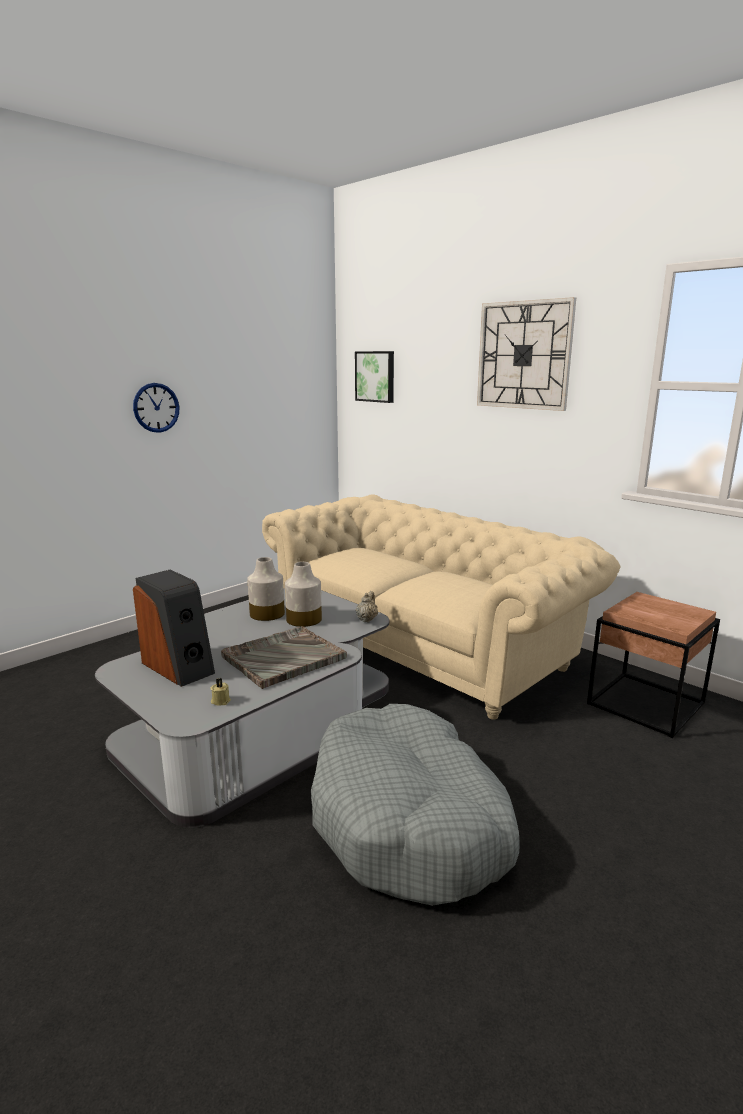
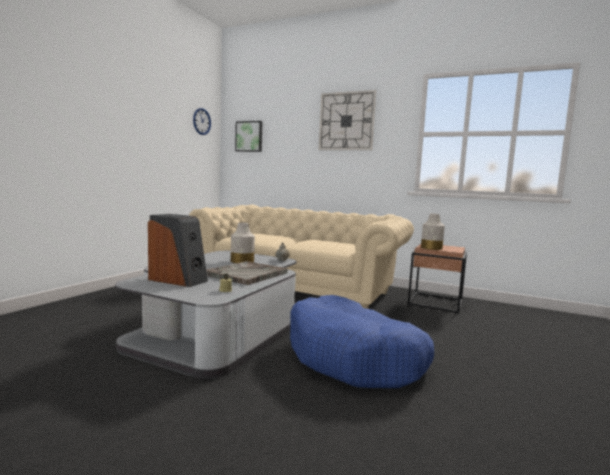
camera: 20 degrees left, 10 degrees down
(156, 407) = (117, 134): wall clock -> wall clock (201, 121)
(267, 613) = (215, 260): beige vase -> beige vase (431, 248)
(410, 821) = (354, 358): grey dog bed -> blue dog bed

